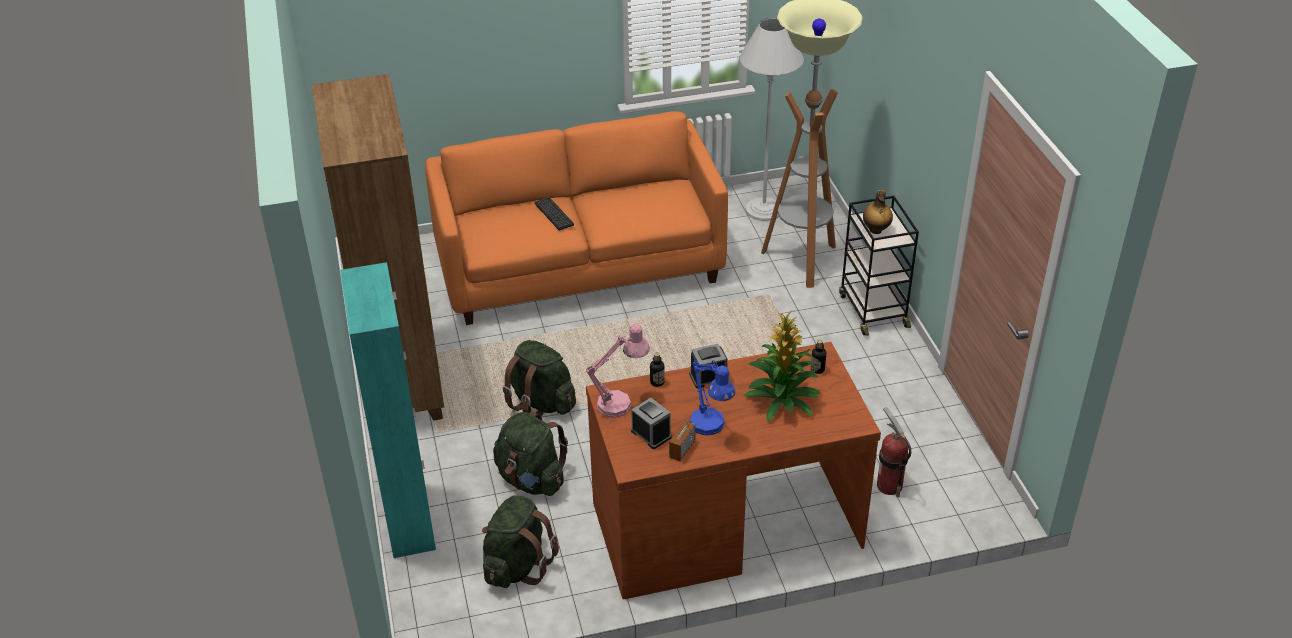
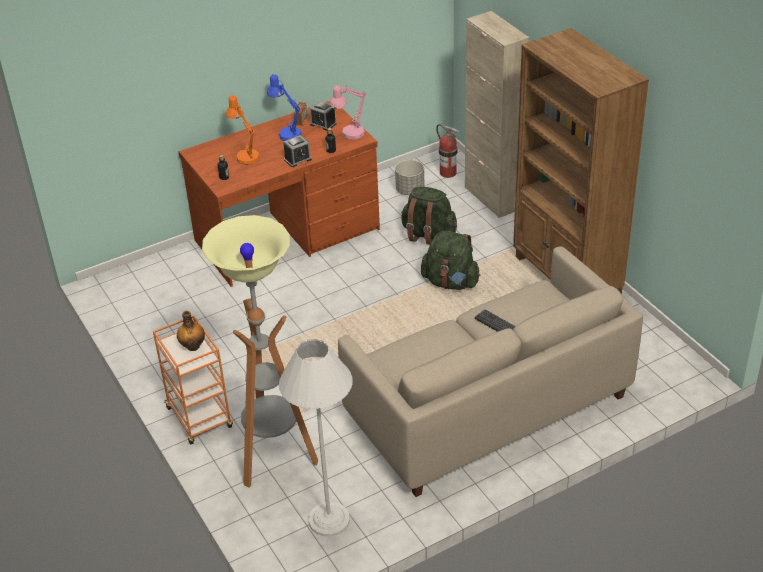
camera: 165 degrees right, 0 degrees up
(409, 519) = (492, 198): turquoise cabinet -> beige cabinet
(517, 566) = (410, 190): green backpack -> grey planter
(579, 265) = (488, 407): orange sofa -> beige sofa
(781, 400) = (245, 156): potted plant -> orange table lamp
(872, 310) = (200, 418): black cart -> orange cart
(889, 485) = (179, 279): fire extinguisher -> fire extinguisher (448, 173)

